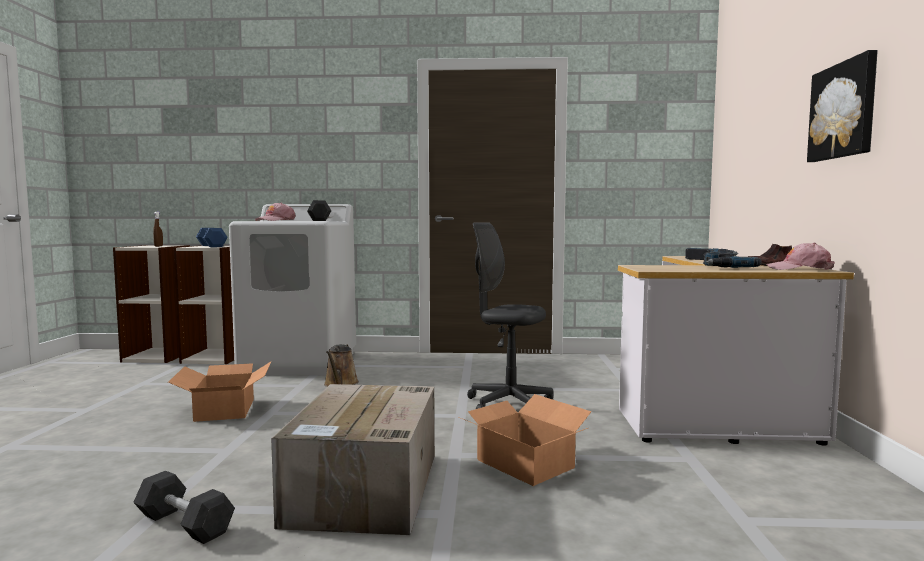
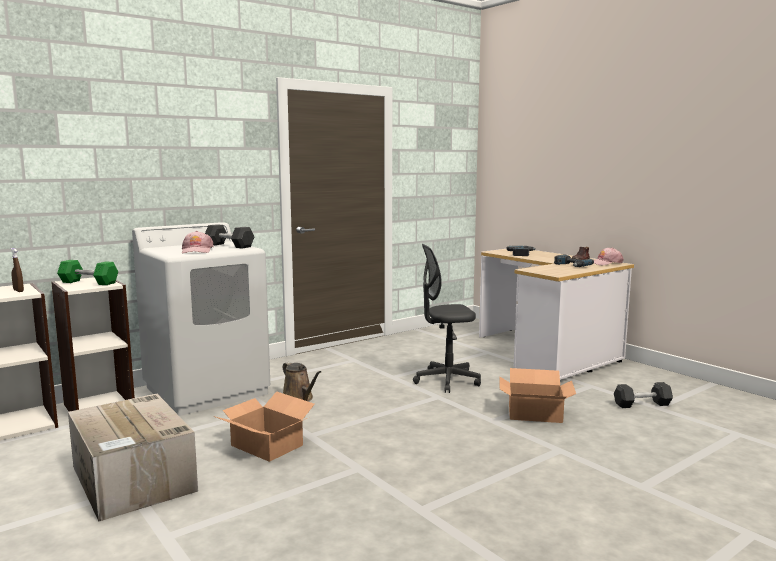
camera: 40 degrees left, 5 degrees up
(184, 524) = (459, 510): grey dumbbell -> grey dumbbell (642, 404)
(211, 246) = (89, 282): blue dumbbell -> green dumbbell
(365, 489) = (497, 455): cardboard box -> cardboard box (134, 479)
(844, 110) = (620, 169): picture -> none

